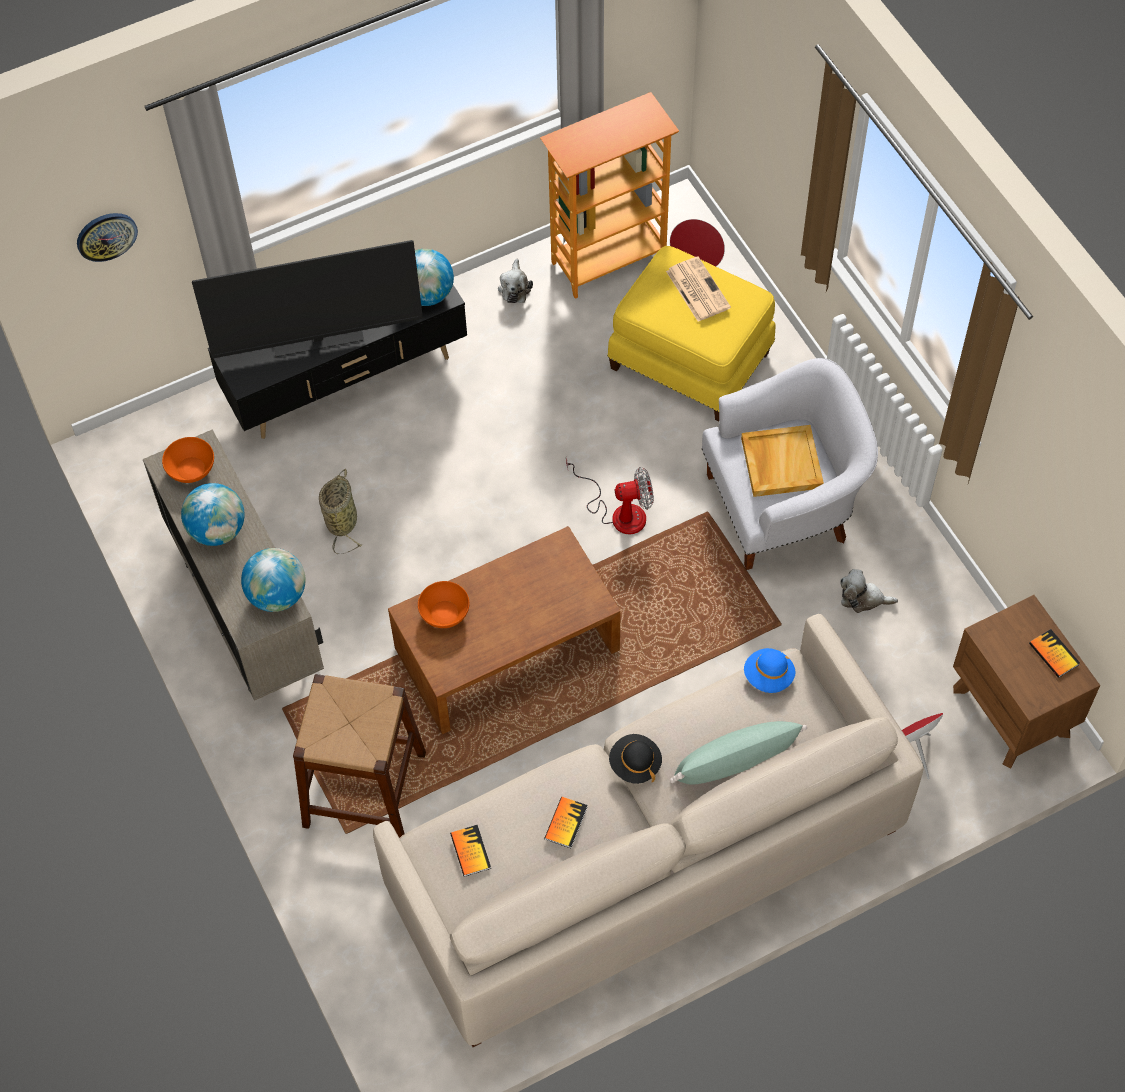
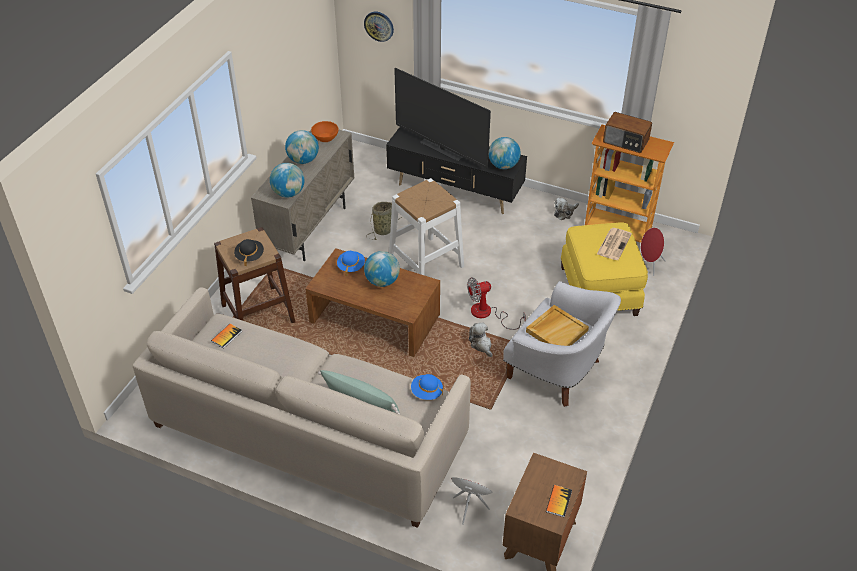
camera: 50 degrees right, 15 degrees down
(444, 613) = (351, 266): orange bowl -> blue hat
(456, 515) = (426, 262): none -> white stool
(509, 595) = (382, 281): none -> globe
(566, 823) = (270, 359): book -> none
(601, 140) = (625, 142): none -> radio
(619, 512) = (487, 314): fan -> fan turned 120 degrees clockwise
(635, 764) = (325, 367): black hat -> black hat (249, 256)
(863, 598) = (540, 433): plush toy -> plush toy (481, 345)

